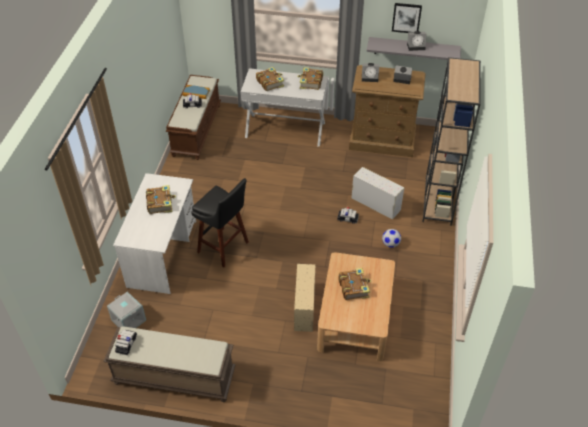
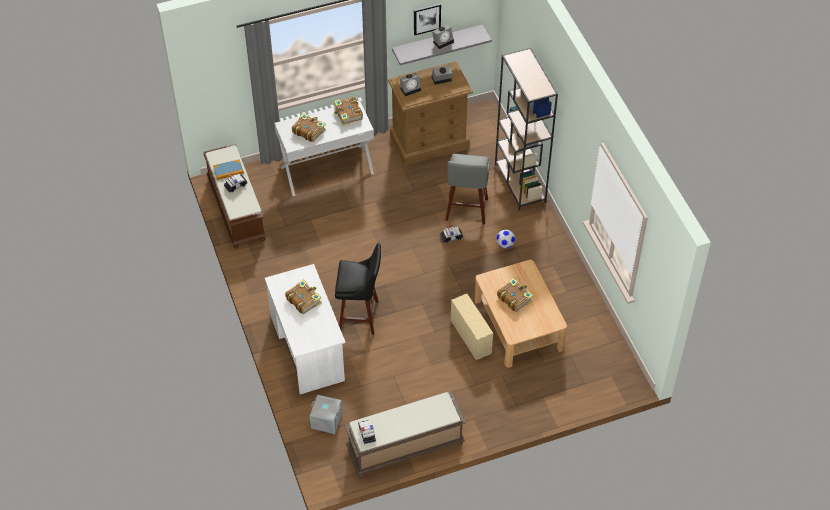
camera: 30 degrees left, 5 degrees up
(375, 203) = (466, 211): white storage box -> grey stool

